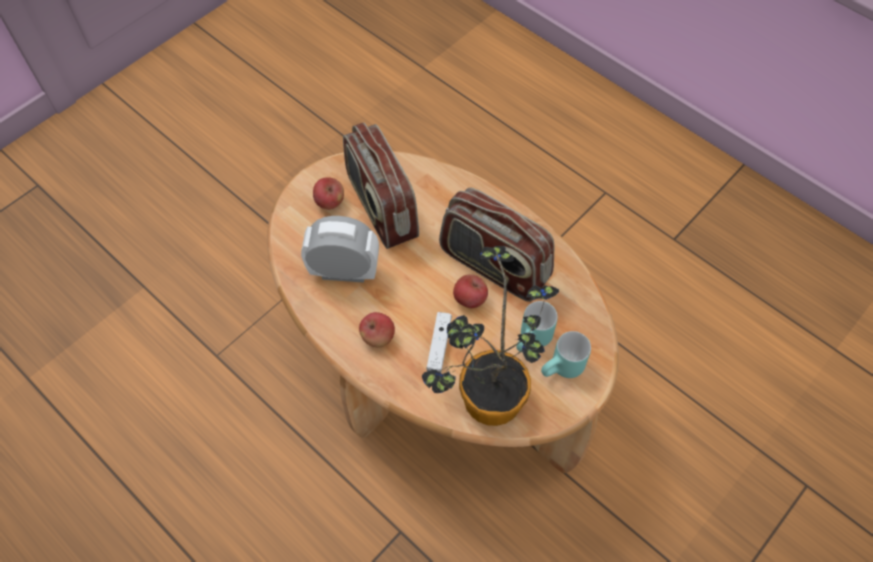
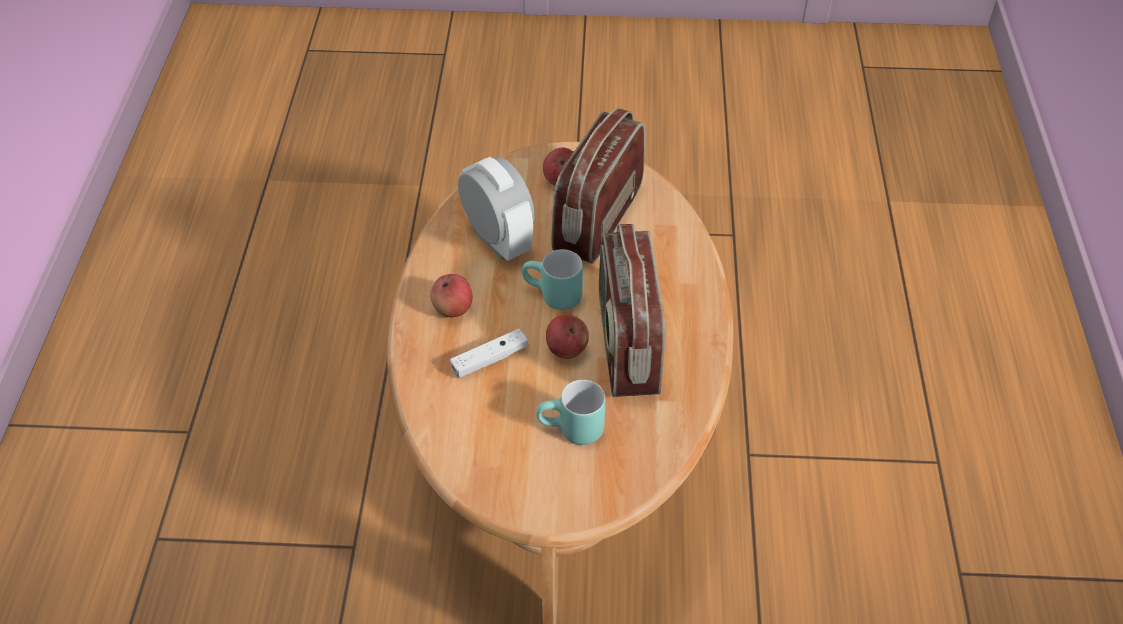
camera: 50 degrees right, 10 degrees down
(484, 403) = (460, 435): potted plant -> none
(563, 370) = (562, 478): turquoise mug -> turquoise mug (552, 297)

